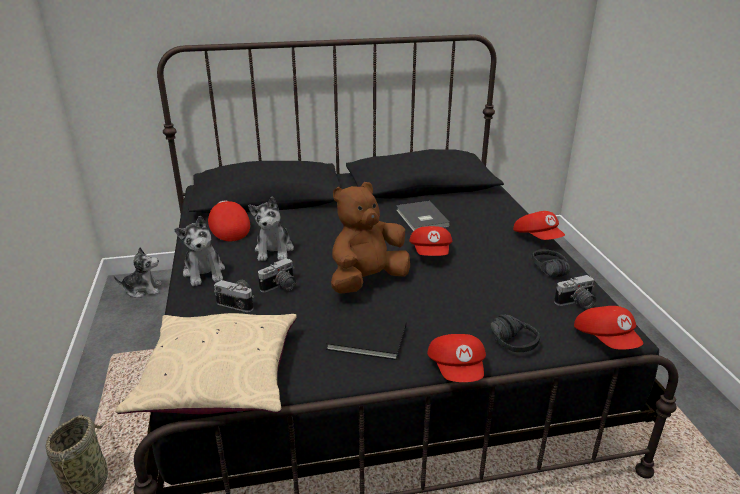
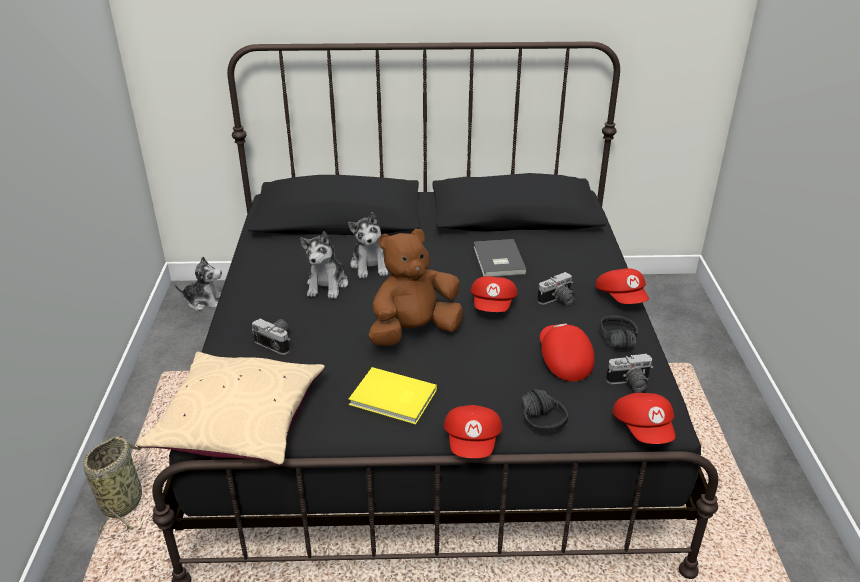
camera: 10 degrees right, 5 degrees up
(204, 272) = (250, 304): plush toy -> plush toy (370, 265)
(228, 230) = (285, 256): red cap -> red cap (563, 361)
(280, 287) = (322, 329): camera -> camera (558, 300)
(367, 339) = (393, 399): black book -> yellow book

